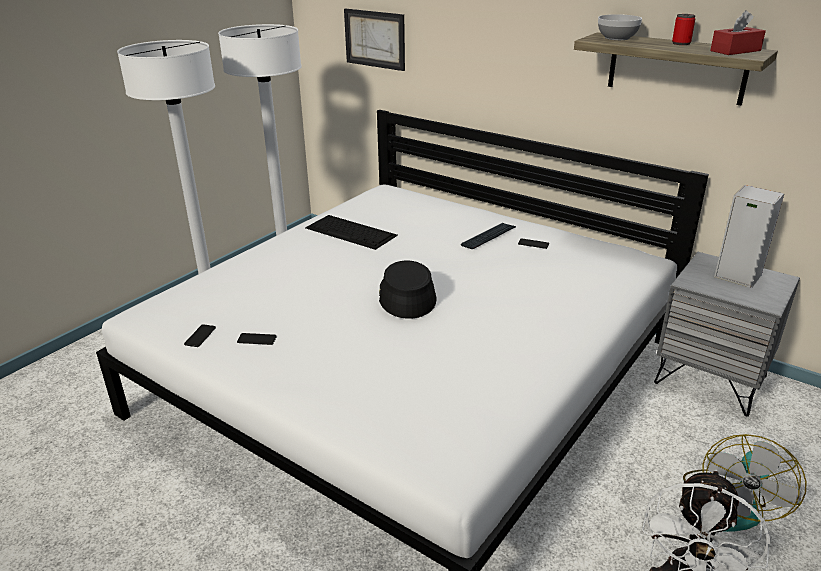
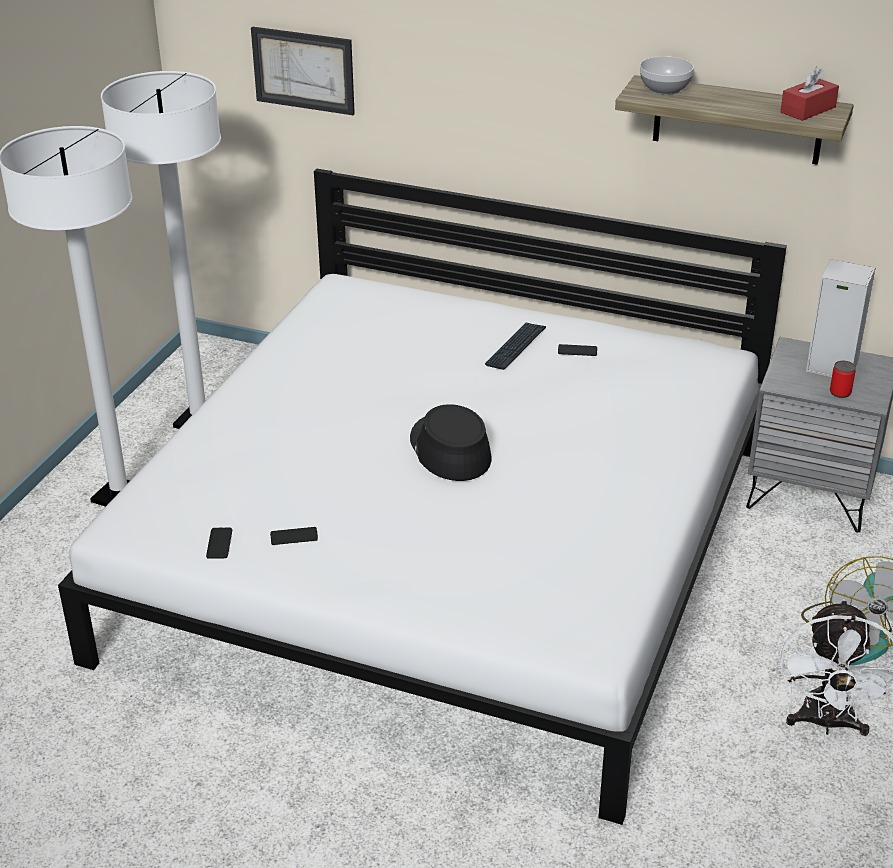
camera: 15 degrees left, 5 degrees up
(351, 232) = (329, 363): keyboard -> none
(681, 43) = (743, 97): can -> can (840, 392)

